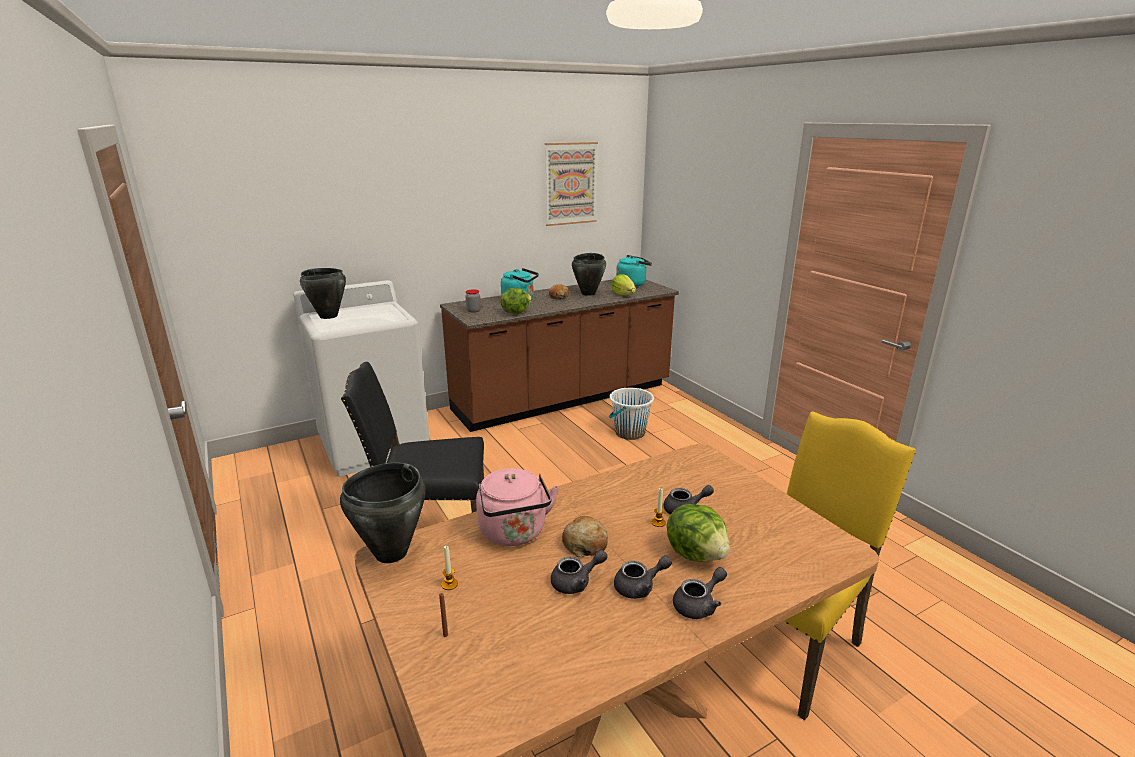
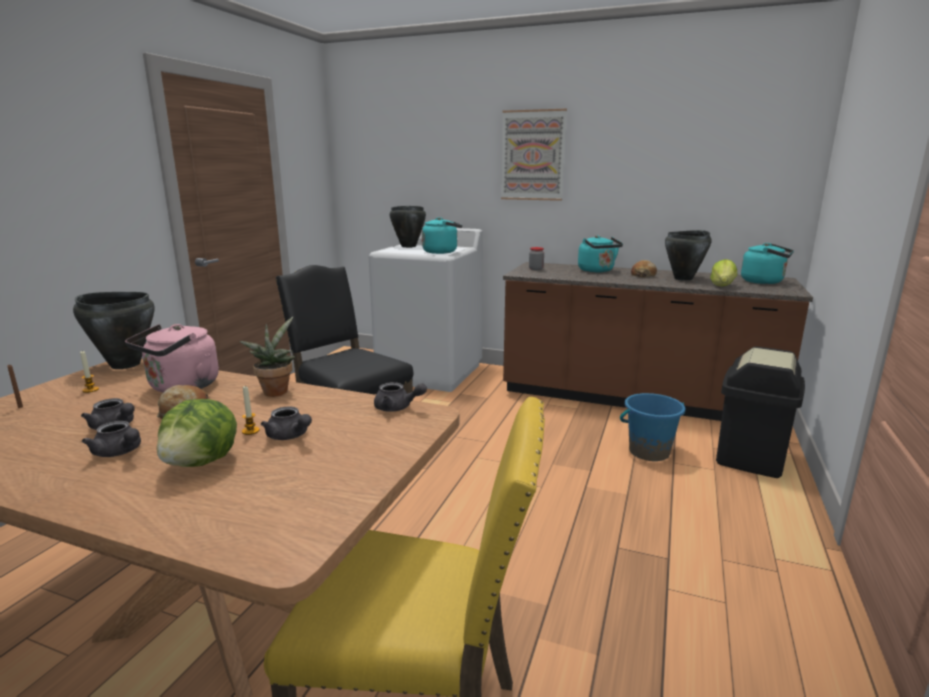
camera: 50 degrees right, 5 degrees down
(388, 315) = (442, 252): none -> turquoise kettle
(515, 312) = (566, 276): lettuce -> none
(570, 183) = (705, 147): picture -> picture (533, 155)
(584, 493) = (276, 391): none -> potted plant
(629, 433) = (649, 452): white bucket -> blue bucket
(676, 410) = (751, 458): none -> black trash can
(699, 605) = (99, 487): grey teapot -> grey teapot (397, 408)

